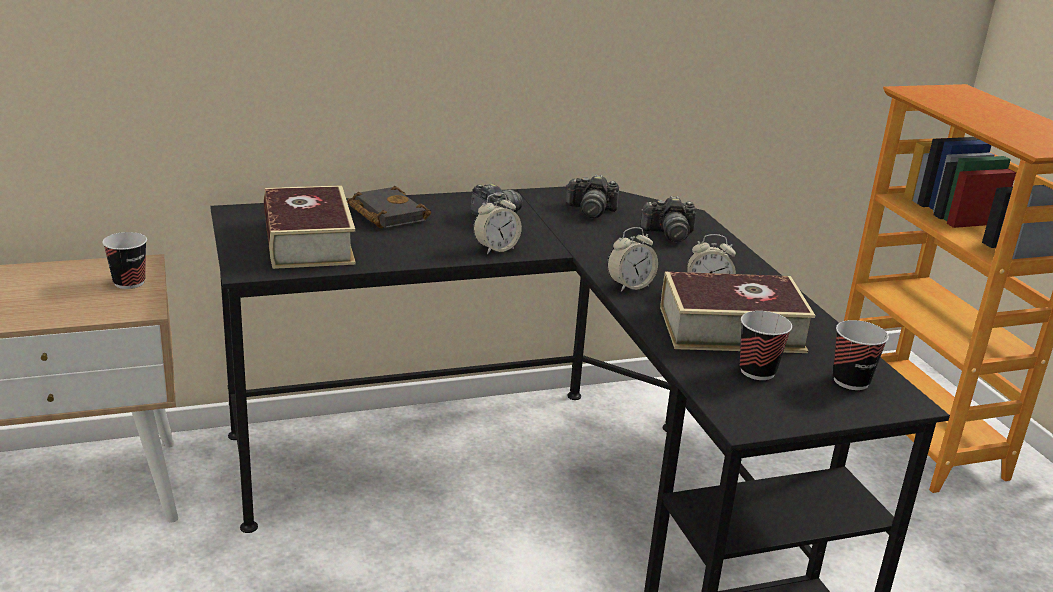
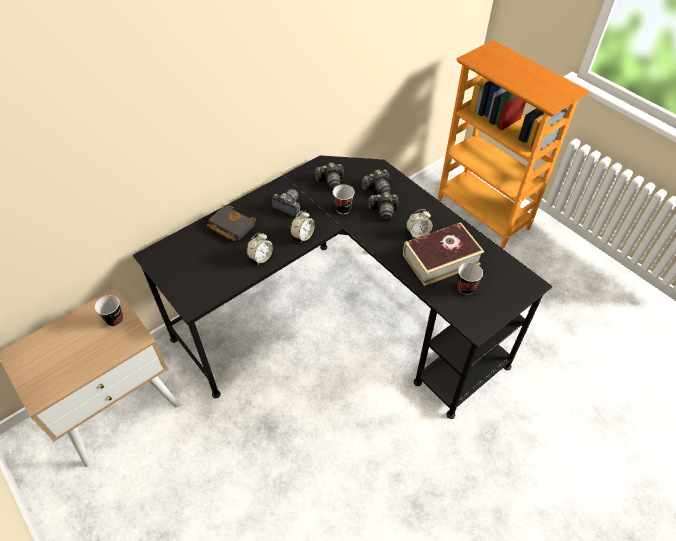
camera: 20 degrees left, 25 degrees up
(308, 242) = (206, 268): book -> none
(629, 286) = (381, 242): alarm clock -> alarm clock (261, 257)
(660, 257) = (383, 211): none -> camera
(851, 381) = (506, 278): cup -> cup (343, 209)

